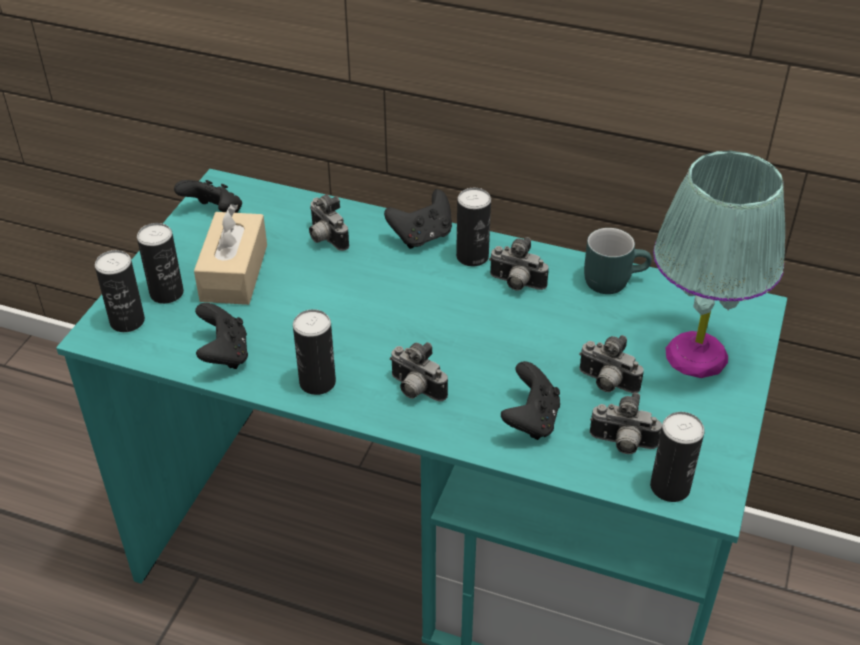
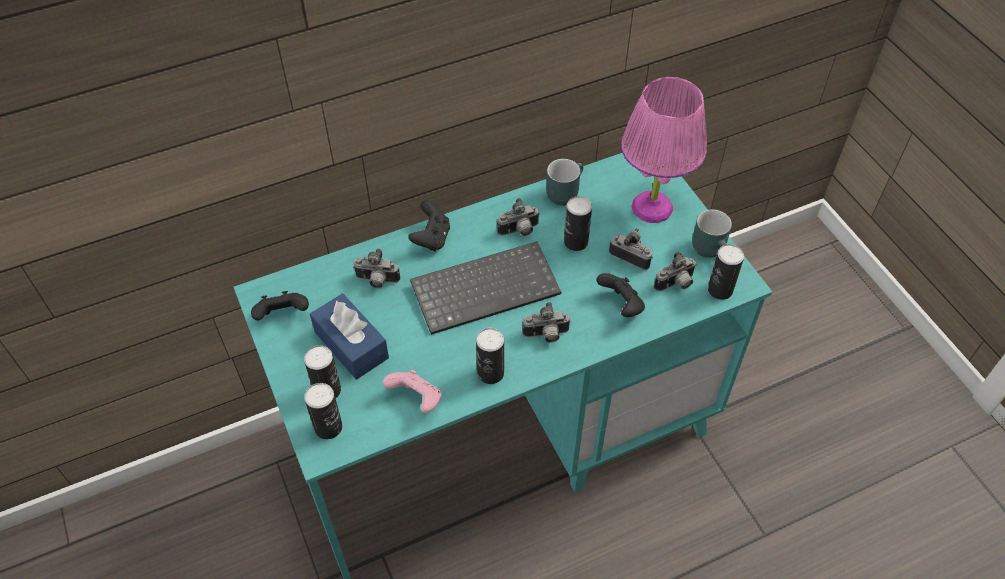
camera: 45 degrees left, 10 degrees up
(224, 354) = (416, 399): black game controller -> pink game controller
(234, 273) = (351, 345): beige tissue box -> blue tissue box
(416, 309) = (486, 287): none -> keyboard
(472, 256) = (475, 231): can -> can (576, 242)
(606, 384) = (631, 256): camera -> camera turned 135 degrees counterclockwise
(695, 356) = (652, 208): turquoise table lamp -> pink table lamp
(715, 442) = (712, 250): none -> turquoise mug

